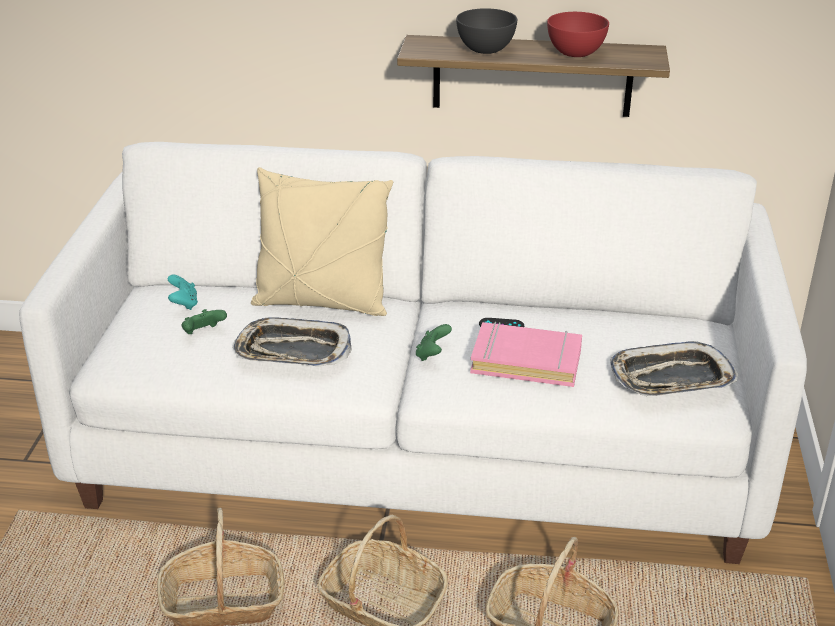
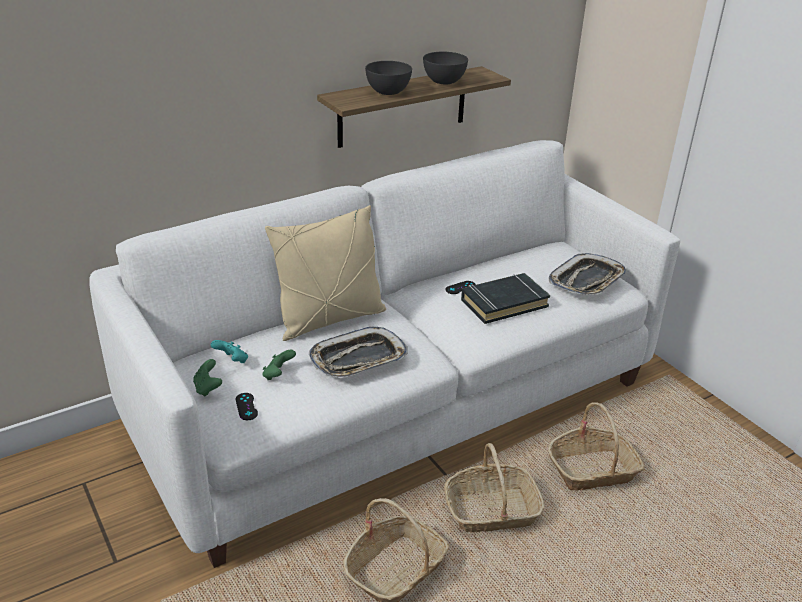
camera: 40 degrees left, 0 degrees up
(141, 349) = (246, 406): none -> black game controller
(432, 354) = (443, 323): green game controller -> green game controller (208, 388)
(526, 361) = (504, 303): pink book -> black book
(575, 53) = (443, 82): red bowl -> grey bowl

